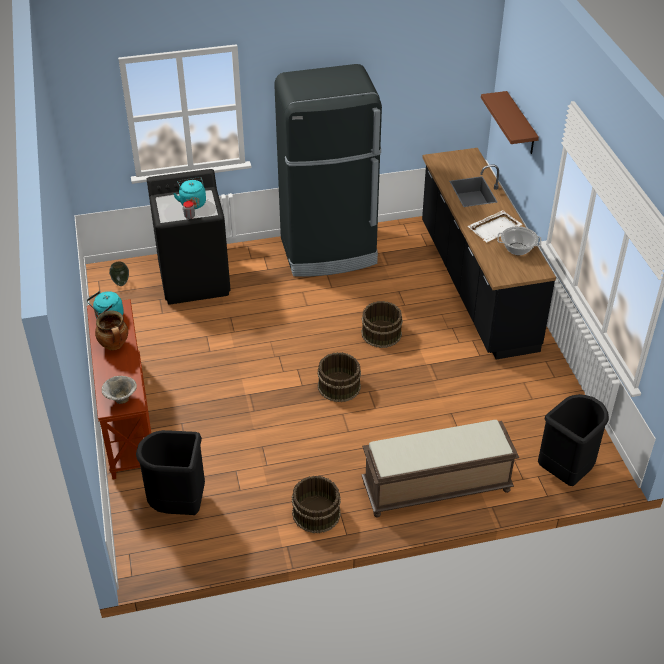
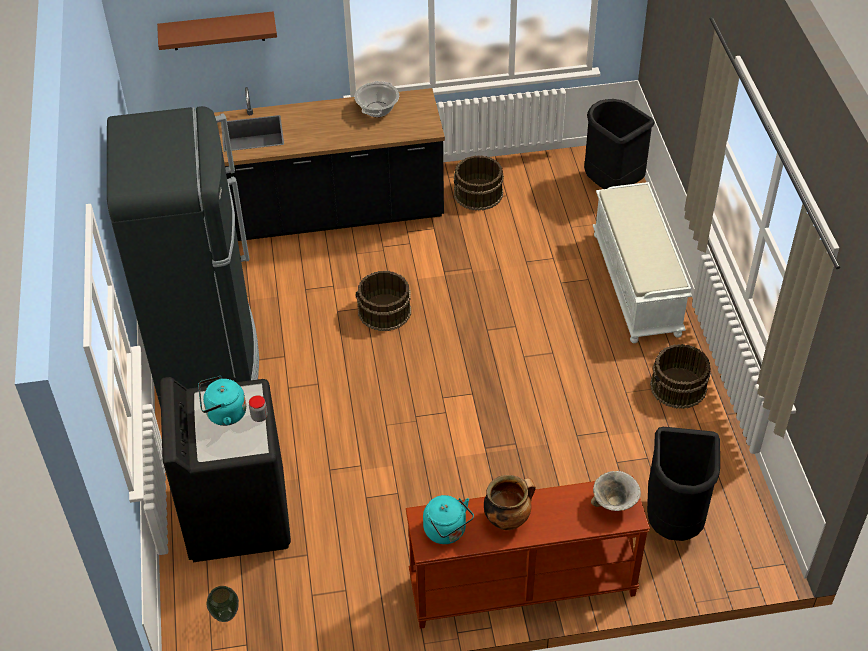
camera: 85 degrees left, 5 degrees up
(338, 386) = (476, 358): brown bucket -> brown bucket (478, 194)
(436, 488) = (637, 284): brown bench -> white bench
(495, 227) = (332, 122): white tray -> none

